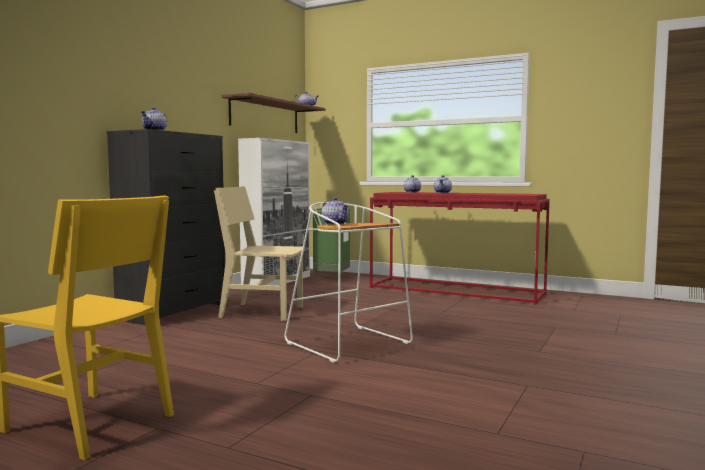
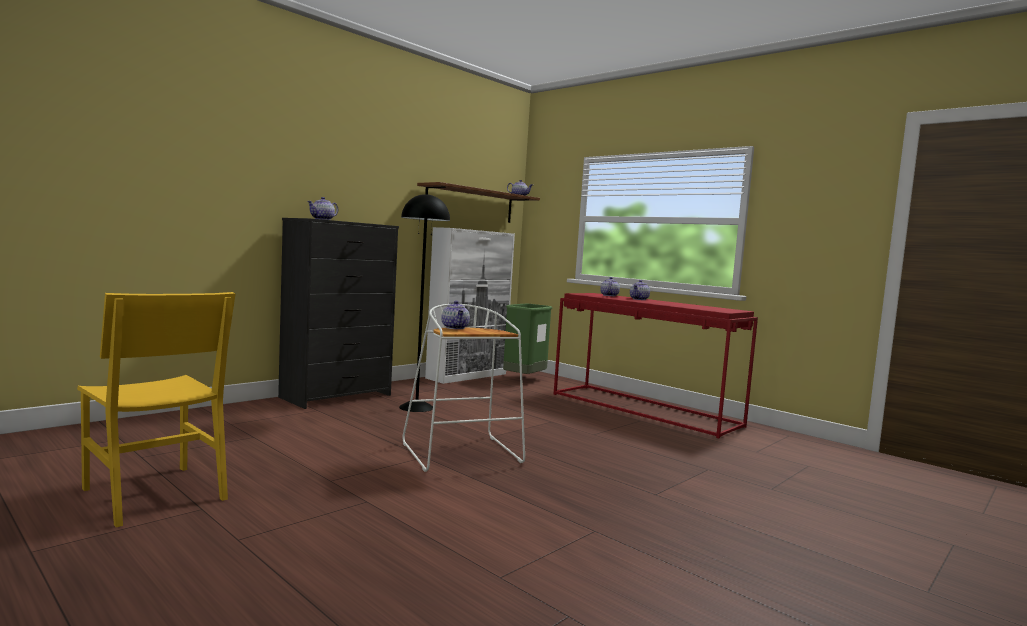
camera: 15 degrees right, 0 degrees up
(262, 312) = (416, 407): beige chair -> black floor lamp

